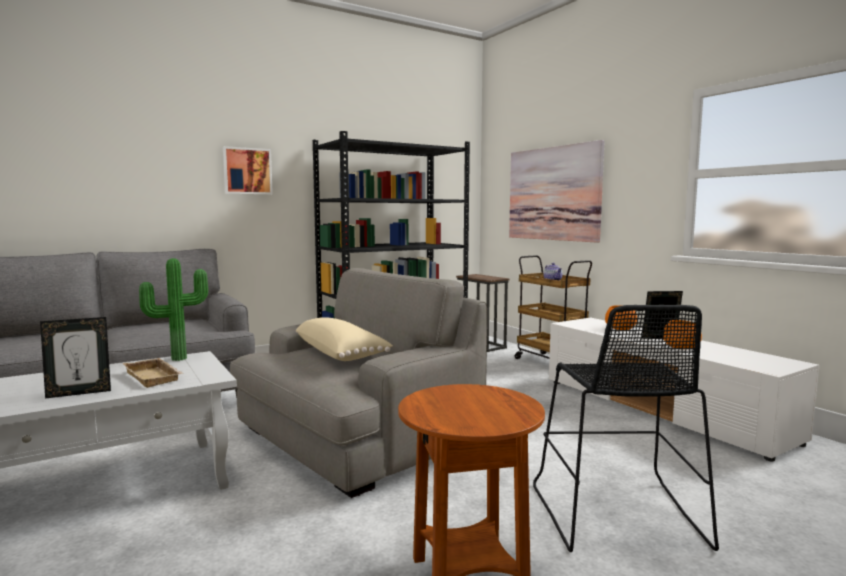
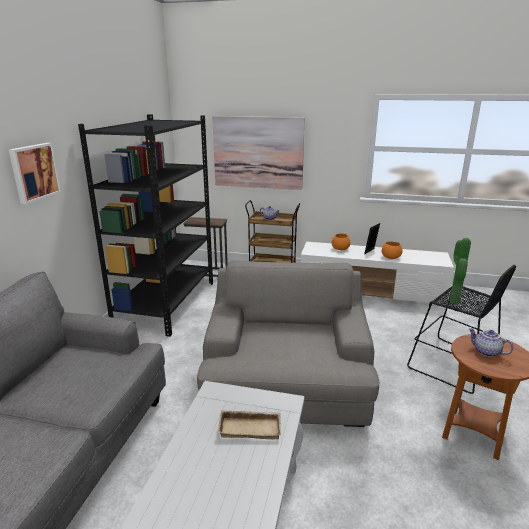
camera: 45 degrees left, 15 degrees up
(79, 393) = (251, 476): picture frame -> none
(178, 358) = (206, 400): potted plant -> potted plant (452, 301)
(341, 354) = (284, 337): beige pillow -> none
(467, 402) = (486, 352): none -> teapot

